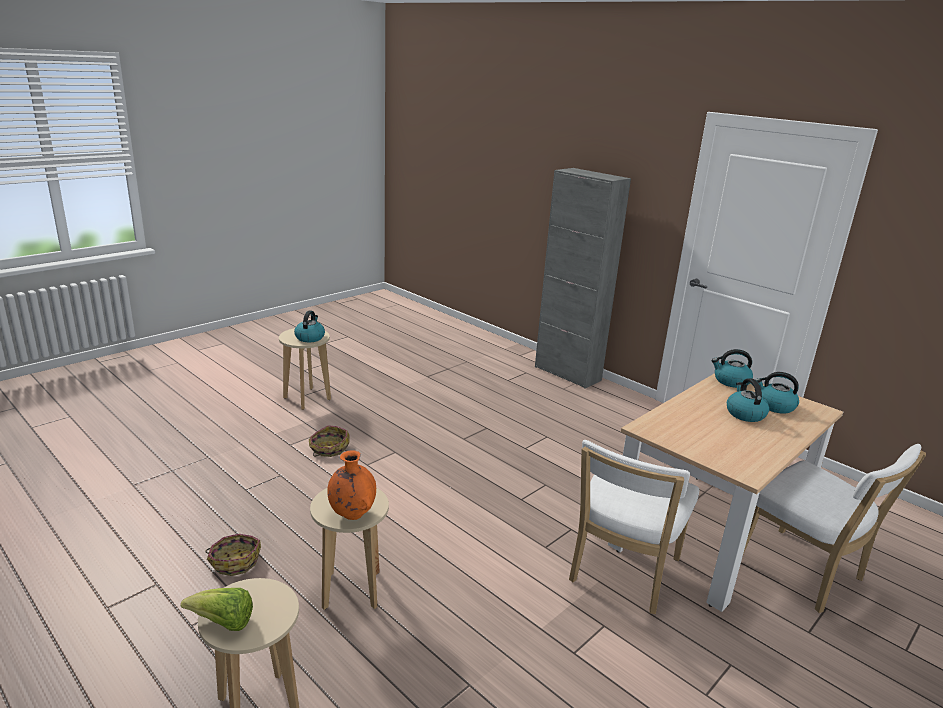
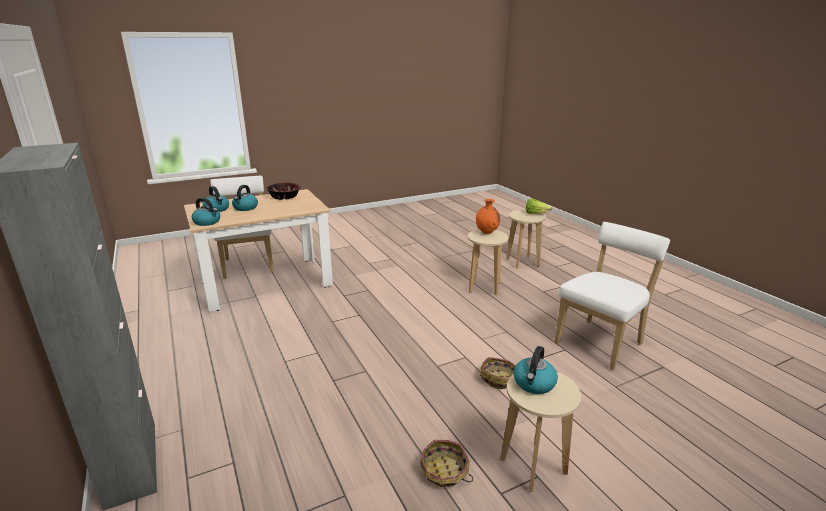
camera: 160 degrees left, 0 degrees up
(235, 561) = (553, 307): basket -> basket (444, 471)
(622, 573) = (339, 275): white chair -> white chair (601, 342)
(744, 451) = (284, 197): none -> bowl

